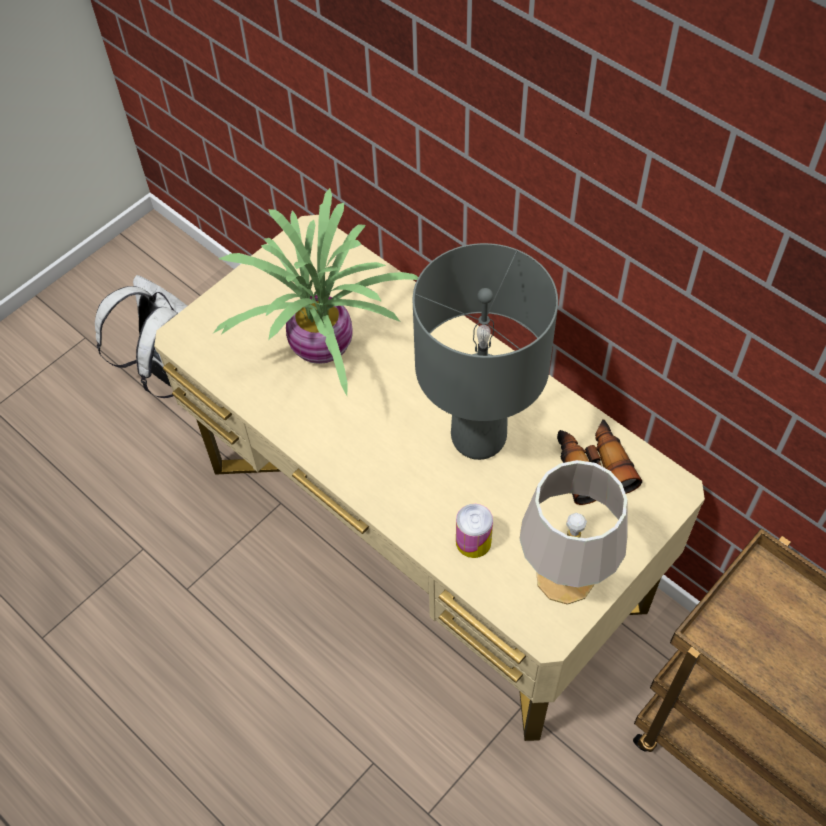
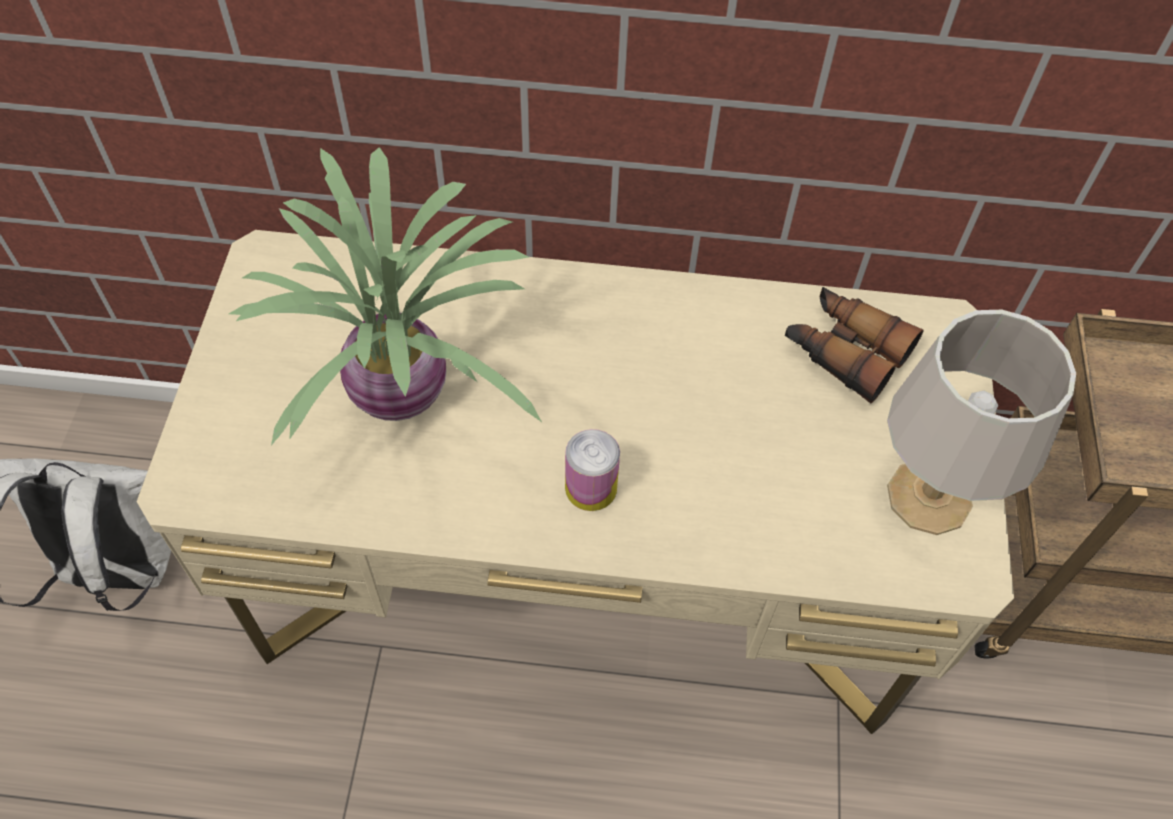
camera: 40 degrees left, 0 degrees up
(473, 541) = (794, 522): can -> can (591, 487)
(478, 439) = (692, 394): grey table lamp -> none

